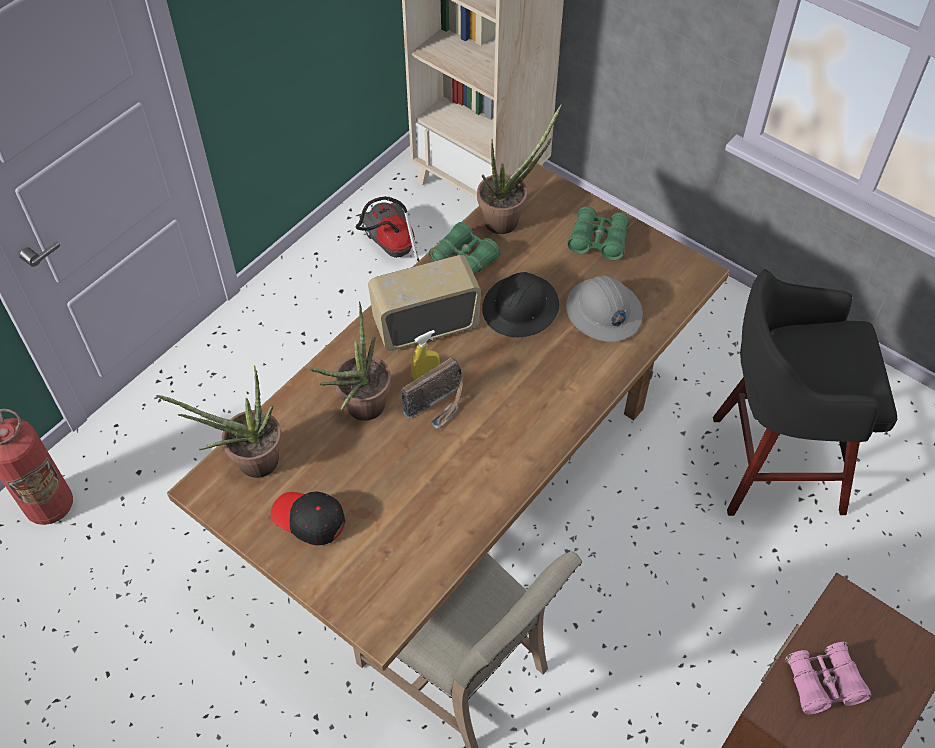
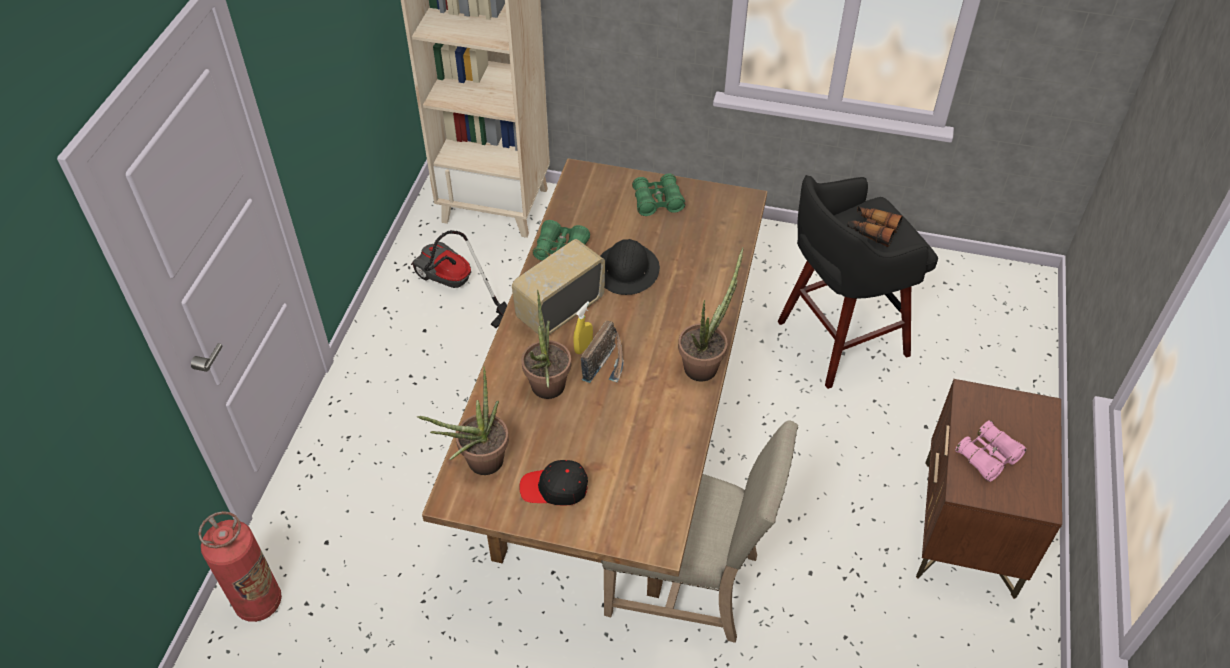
camera: 25 degrees left, 5 degrees down
(508, 219) = (577, 208): potted plant -> potted plant (705, 363)
(603, 312) = (692, 252): grey hard hat -> none
(830, 359) = (872, 230): none -> binoculars

